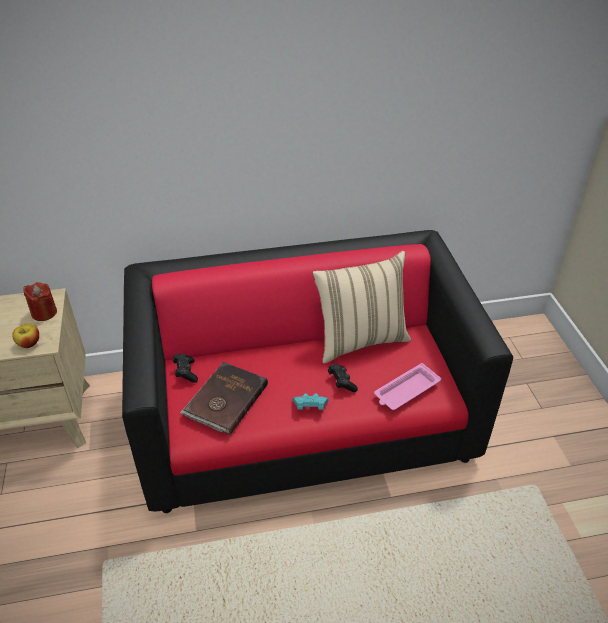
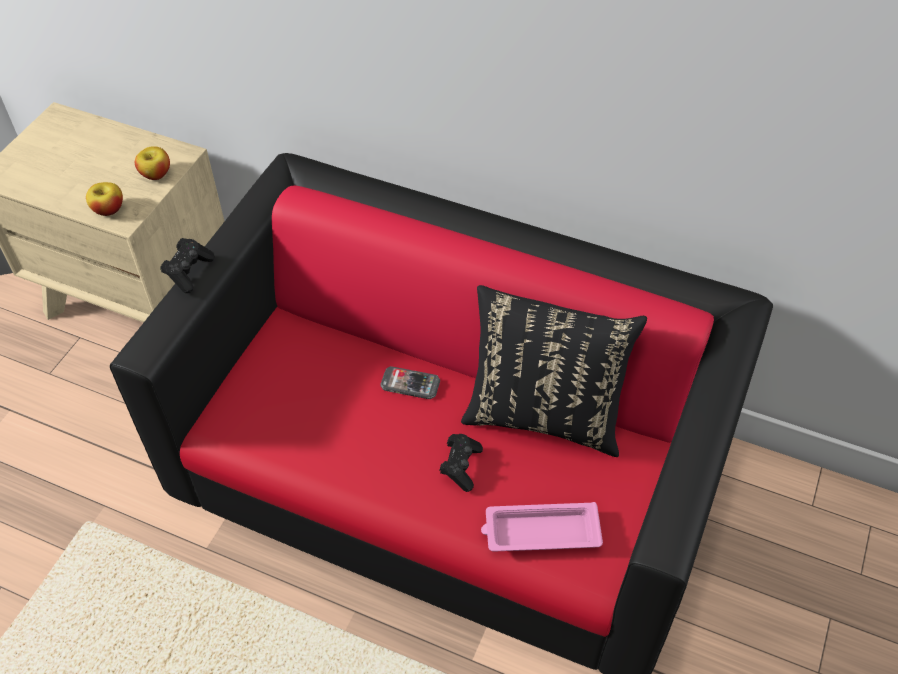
camera: 35 degrees right, 10 degrees up
(44, 313) = (156, 174): red candle -> apple
(185, 372) = (281, 339): black game controller -> black game controller (189, 272)
(225, 400) = (294, 405): brown book -> none
(279, 359) = (410, 384): none -> phone
(310, 407) = (389, 478): turquoise game controller -> none
(360, 340) = (544, 415): beige pillow -> black pillow

